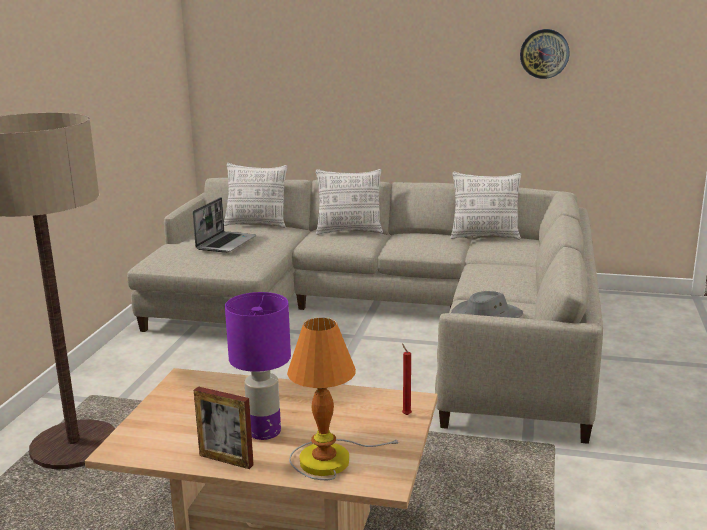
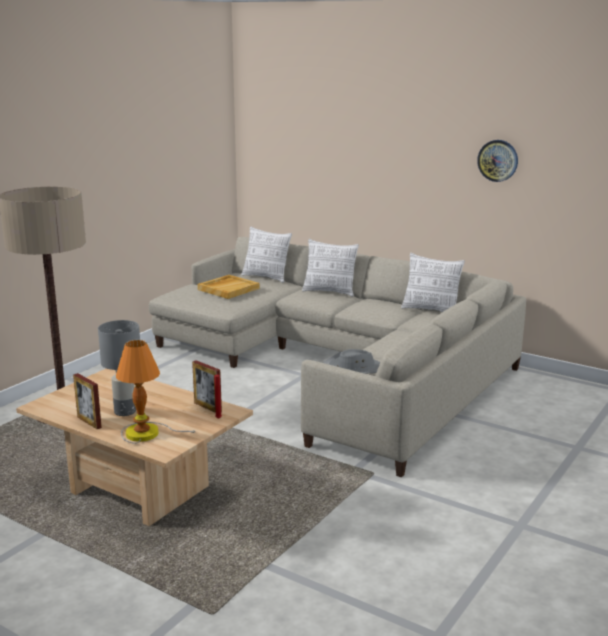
camera: 20 degrees right, 0 degrees up
(226, 243) = (228, 289): laptop -> beige tray
(265, 431) = (125, 411): purple table lamp -> grey table lamp
(374, 401) = (207, 407): none -> picture frame

